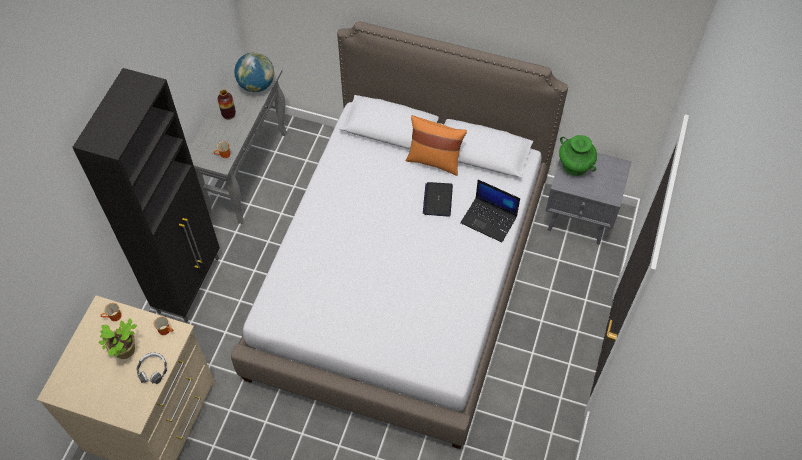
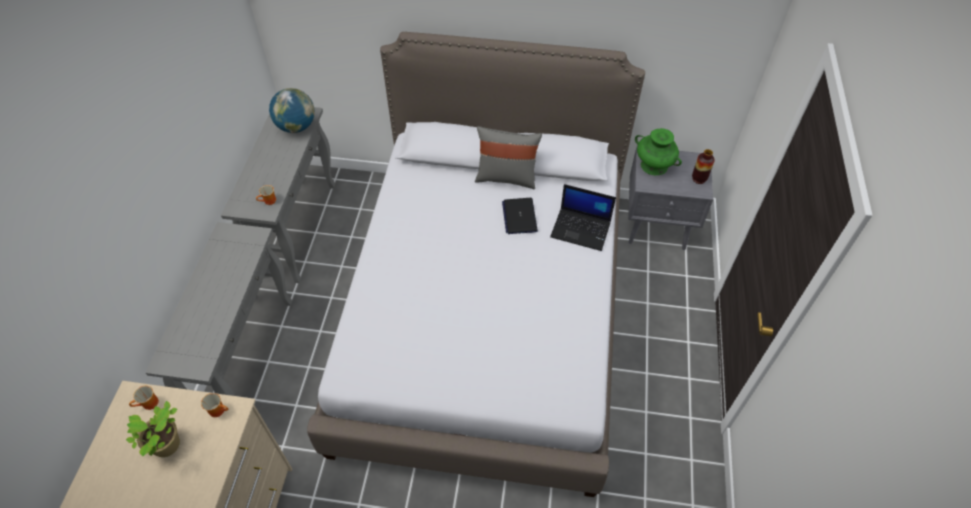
camera: 10 degrees left, 5 degrees down
(153, 370) = (206, 465): headphones -> none
(190, 284) = (248, 357): black cabinet -> grey console table
(229, 114) = (269, 159): vase -> vase (699, 179)
(434, 160) = (506, 177): orange pillow -> grey pillow

